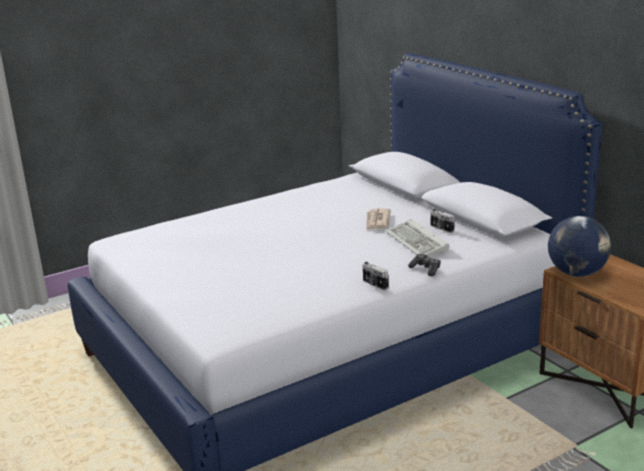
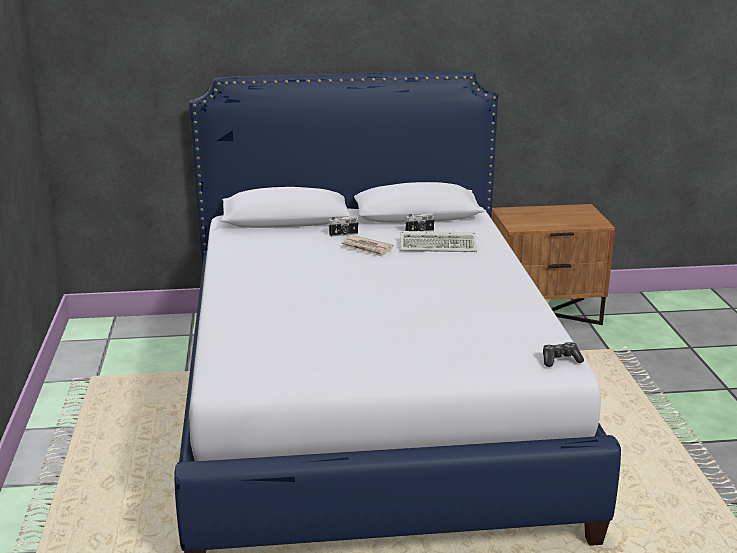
camera: 65 degrees left, 0 degrees up
(374, 285) = (512, 280): camera -> camera (343, 234)
(425, 269) = (500, 256): game controller -> game controller (560, 360)
(576, 273) = (526, 224): globe -> none

